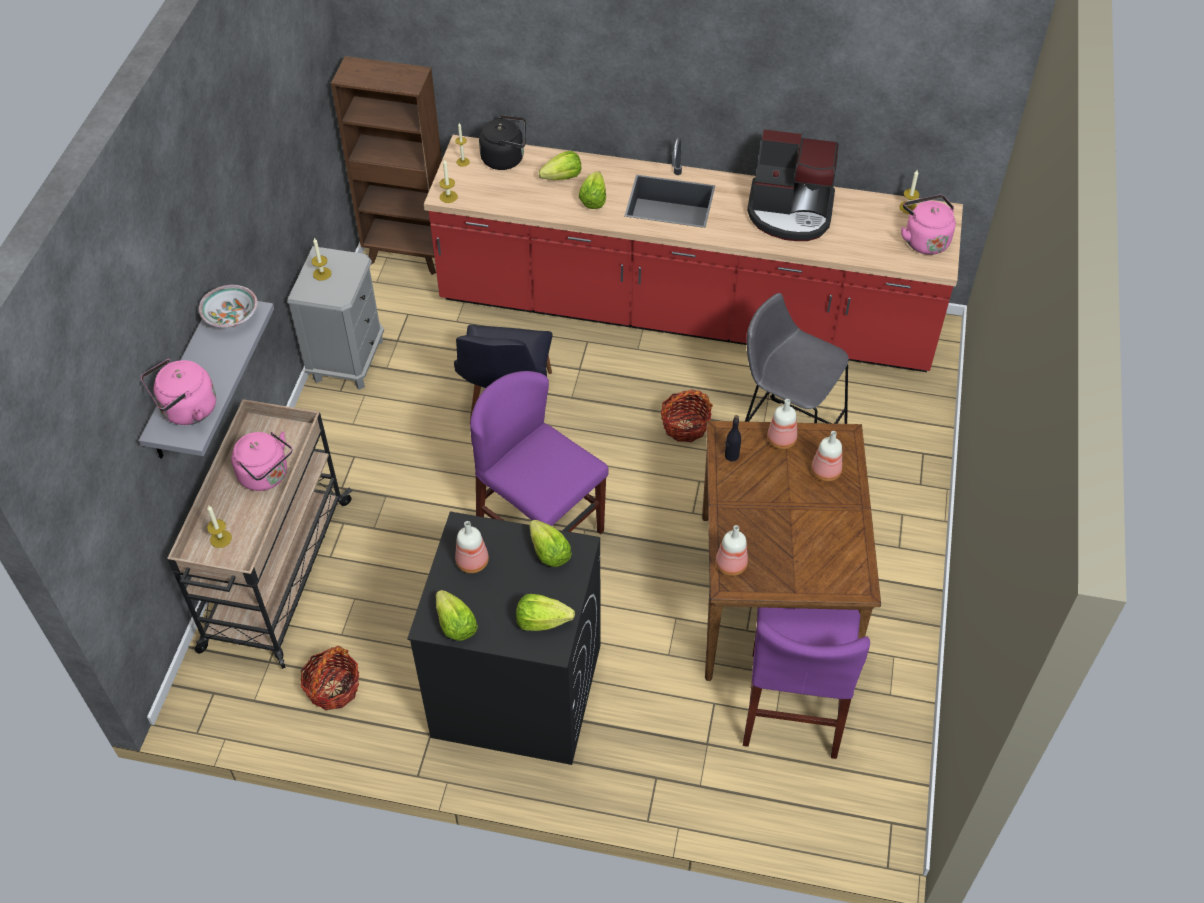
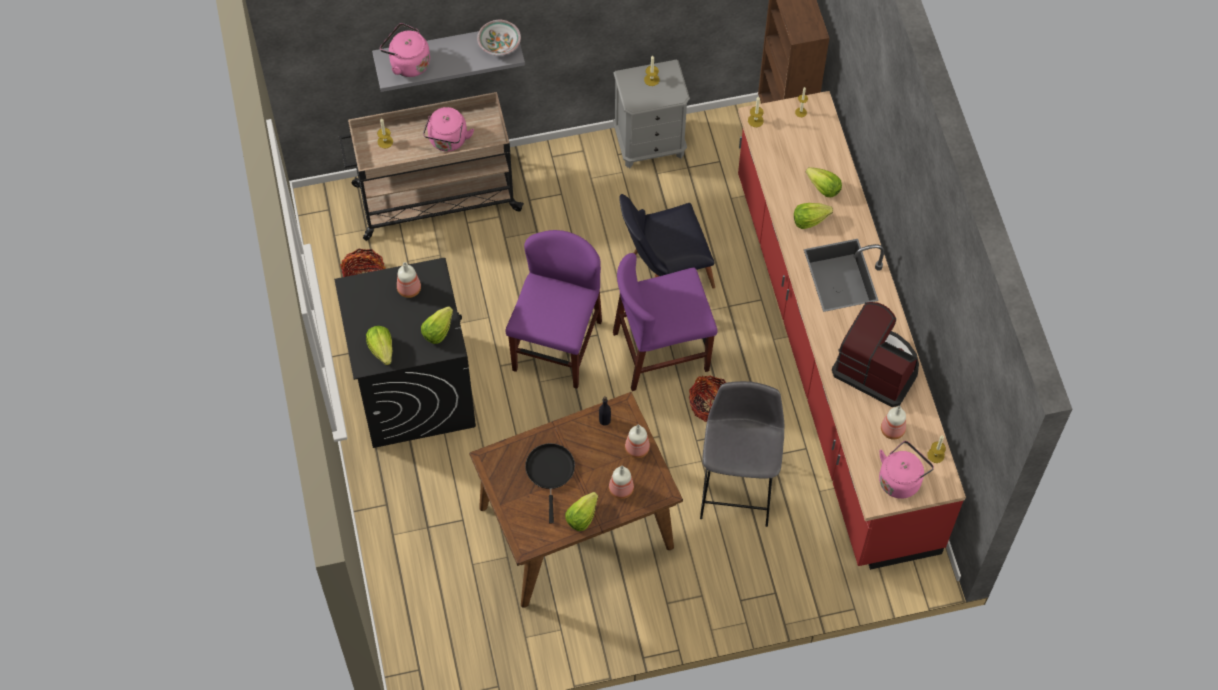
camera: 65 degrees right, 10 degrees up
(455, 625) = (356, 301): lettuce -> lettuce (582, 516)
(506, 158) = (822, 139): black kettle -> none
(730, 566) = (503, 455): bottle -> bottle (891, 430)
(774, 529) = (550, 472): none -> black frying pan
(790, 213) = (877, 367): coffee machine -> coffee machine turned 135 degrees clockwise
(793, 703) = (486, 573): purple chair -> purple chair (661, 351)

